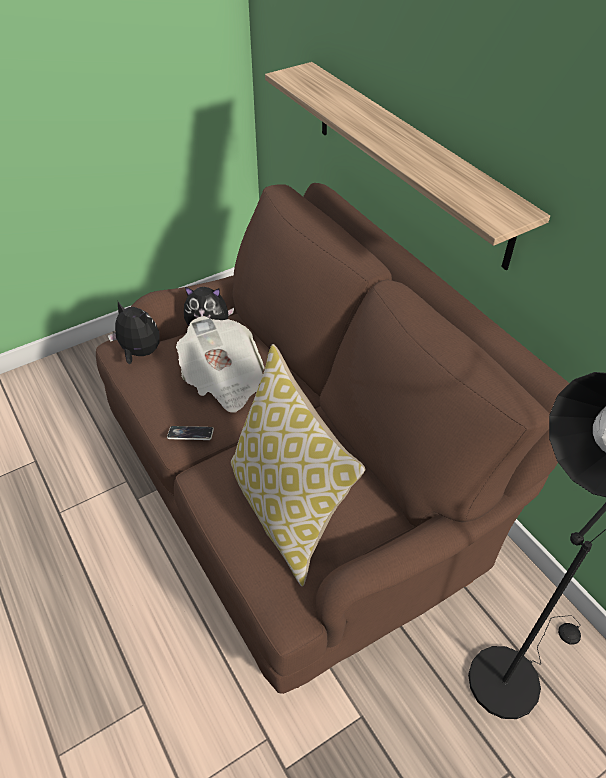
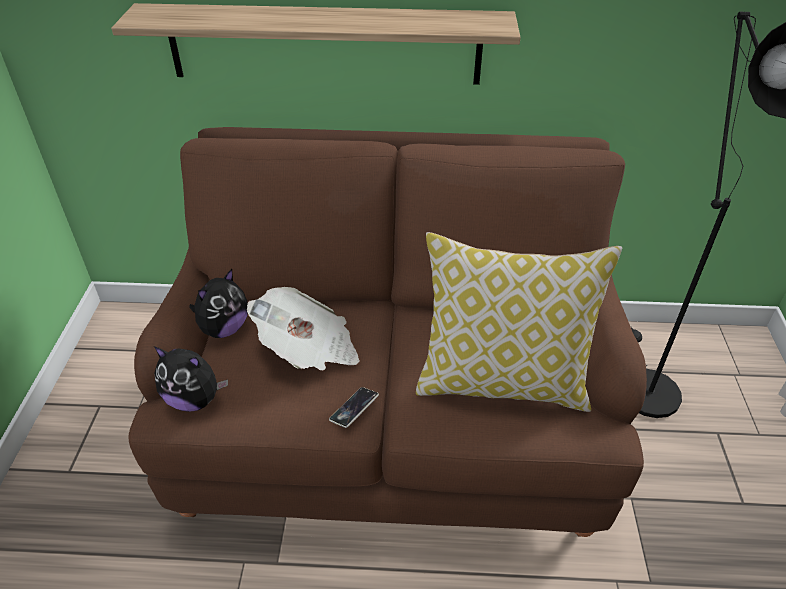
camera: 55 degrees left, 5 degrees down
(139, 353) = (194, 399): plush toy -> plush toy turned 135 degrees counterclockwise

